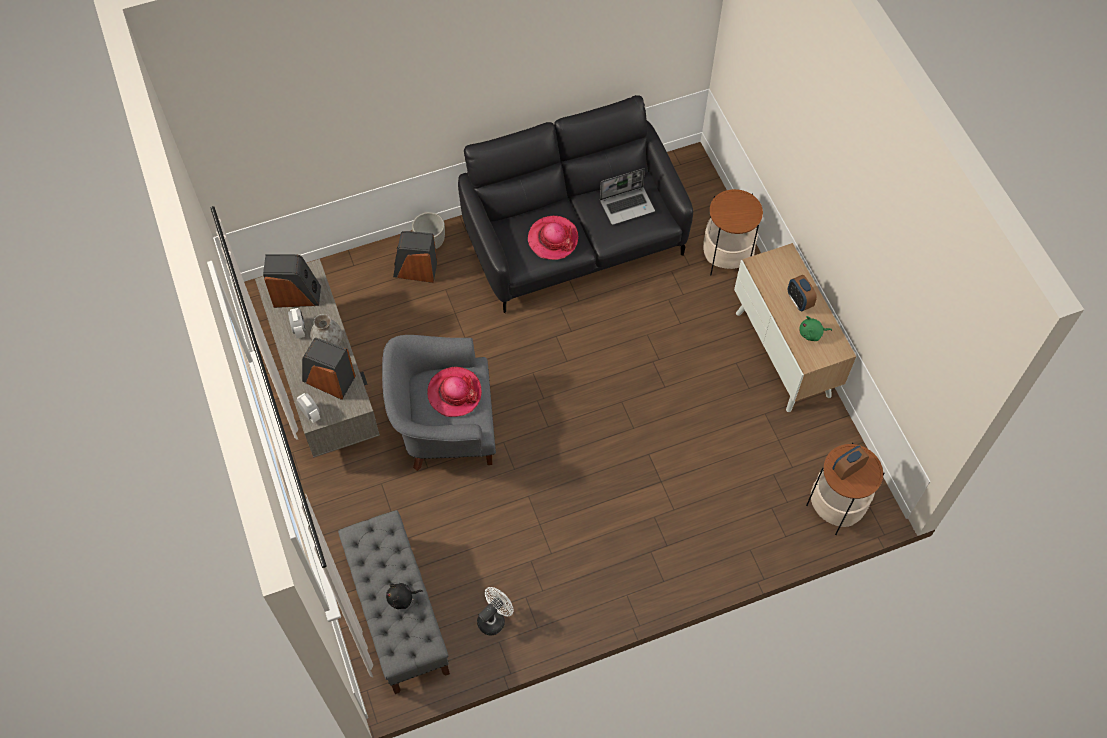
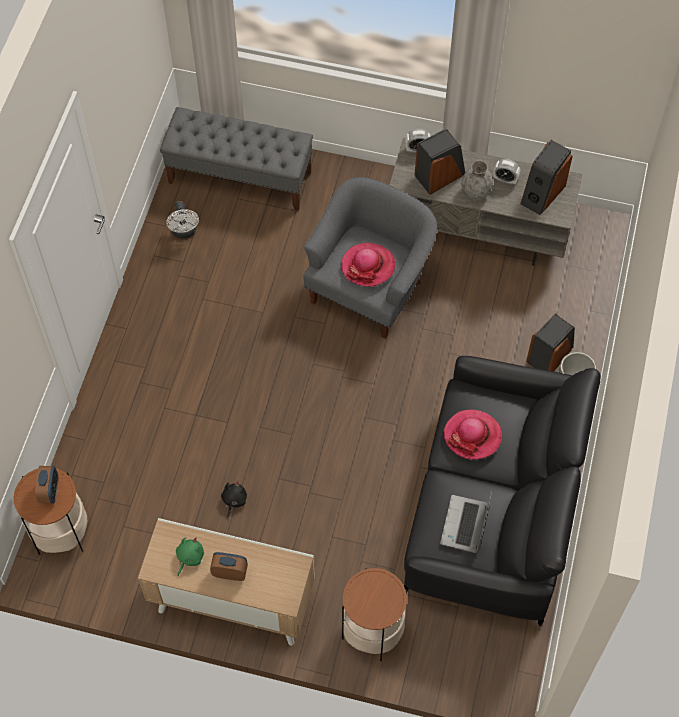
camera: 125 degrees right, 0 degrees up
(402, 598) = (224, 142): black plush toy -> black plush toy (234, 500)

